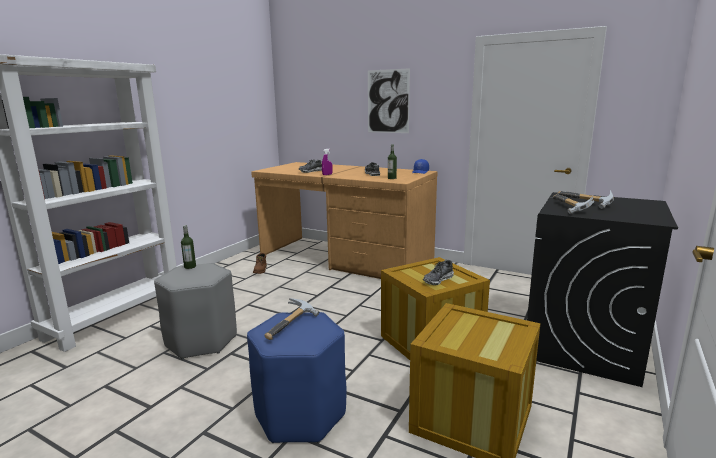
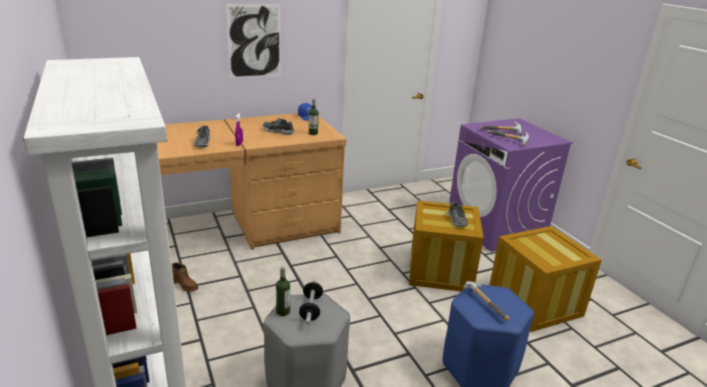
camera: 55 degrees left, 10 degrees up
(202, 272) = (311, 309): none -> dumbbell
(583, 345) = (496, 227): black washing machine -> purple washing machine

